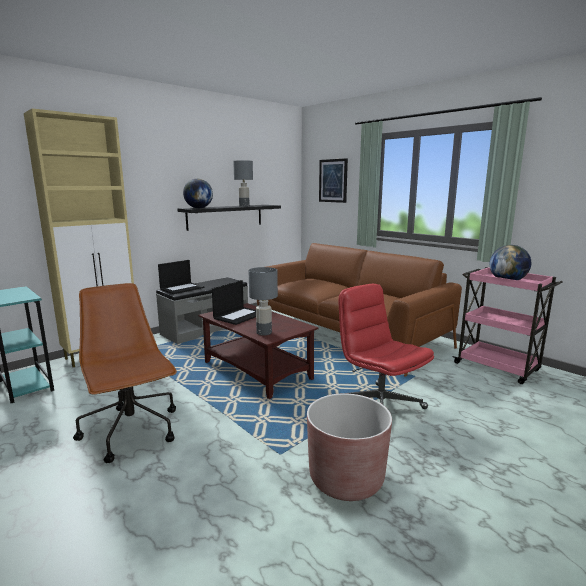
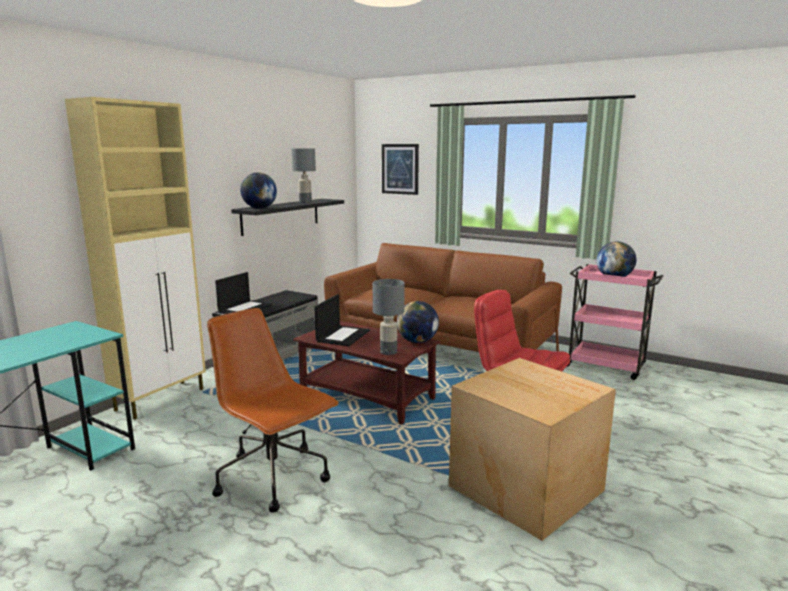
camera: 15 degrees left, 0 degrees up
(297, 326) = (417, 341): none -> globe
(346, 478) = (525, 486): brown planter -> cardboard box

